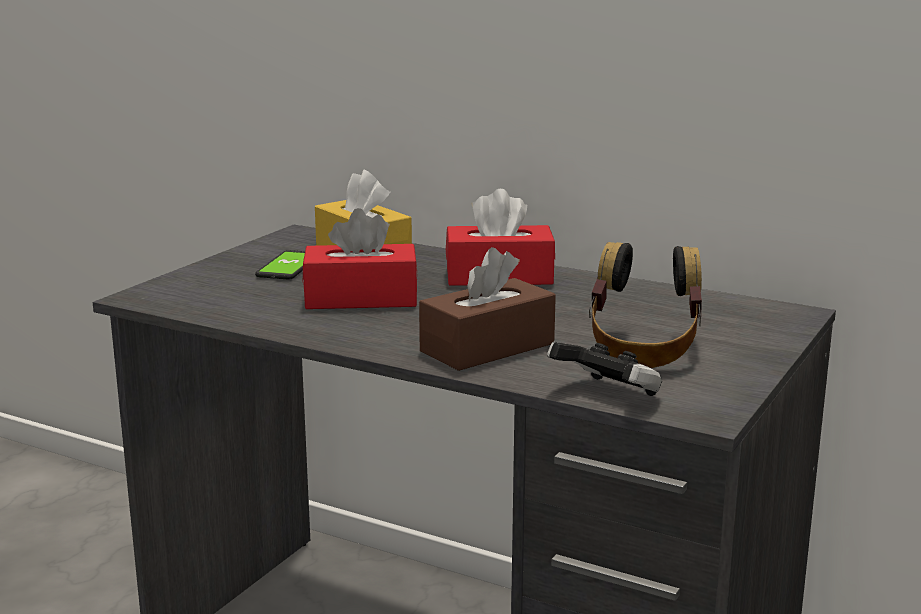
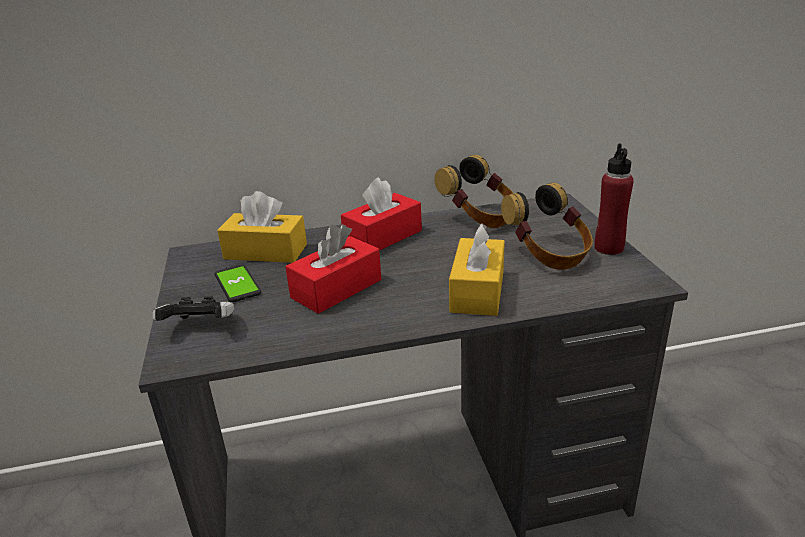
camera: 40 degrees left, 10 degrees up
(487, 347) = (477, 291): brown tissue box -> yellow tissue box
(607, 395) = (593, 293): game controller -> game controller (201, 327)
(648, 295) = (480, 218): none -> headphones
(738, 370) = (608, 248): none -> red bottle

